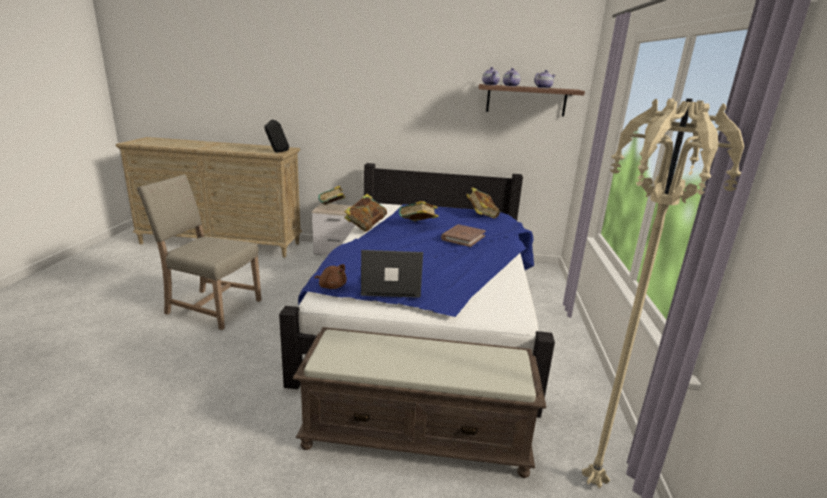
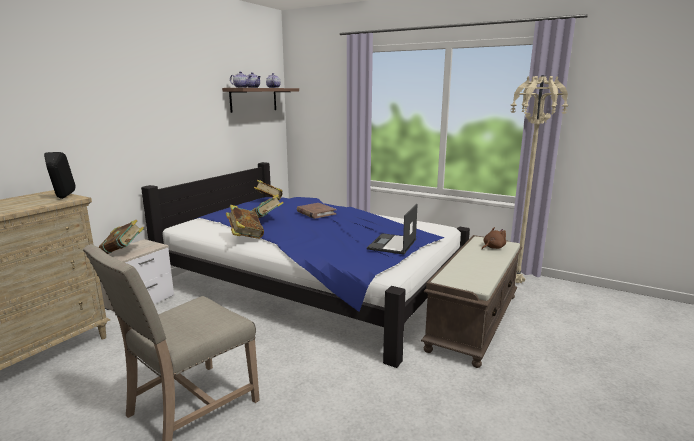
camera: 65 degrees left, 5 degrees down
(331, 286) = (376, 263): brown plush toy -> brown plush toy (492, 247)

